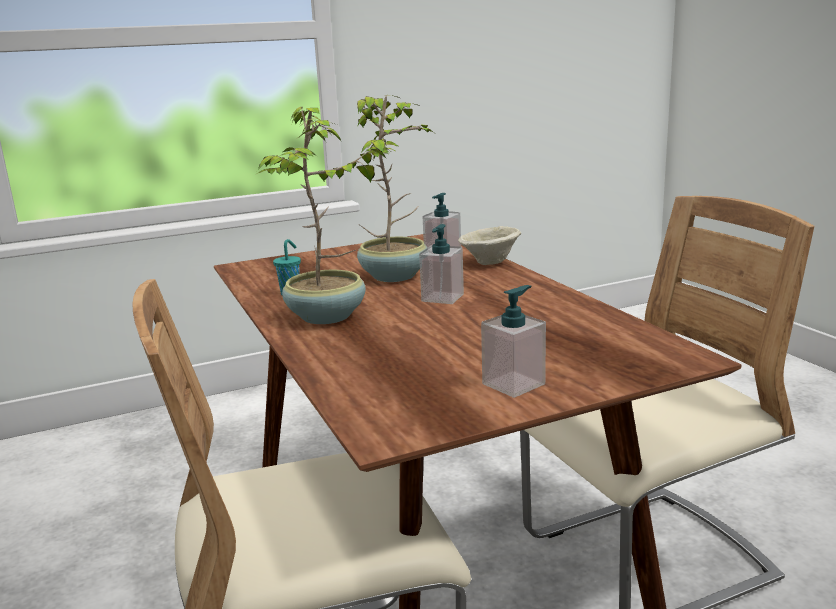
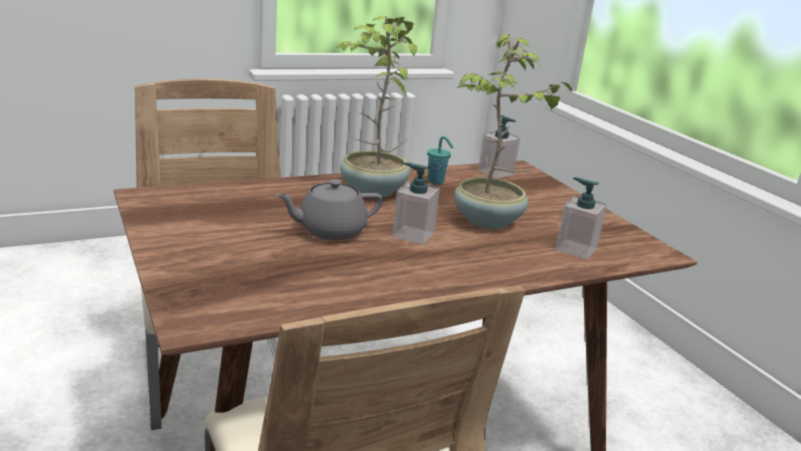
camera: 85 degrees right, 5 degrees up
(450, 327) = (330, 230): none -> grey teapot
(490, 263) = (540, 270): beige bowl -> none
(514, 384) = (191, 239): soap dispenser -> soap dispenser (496, 172)

